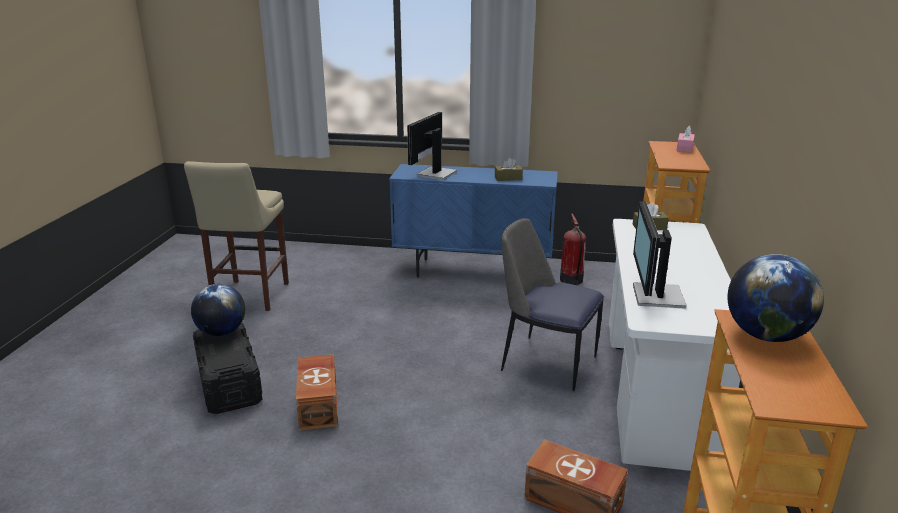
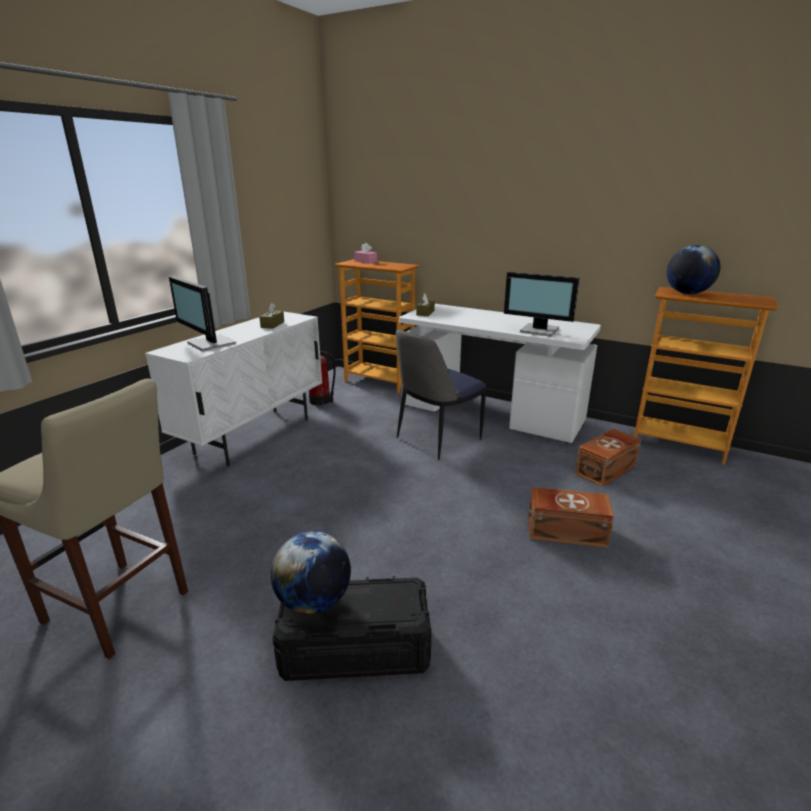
camera: 70 degrees left, 0 degrees up
(319, 405) = (444, 571): brown storage box -> brown storage box (565, 531)
(473, 272) = (254, 436): blue cabinet -> white cabinet

